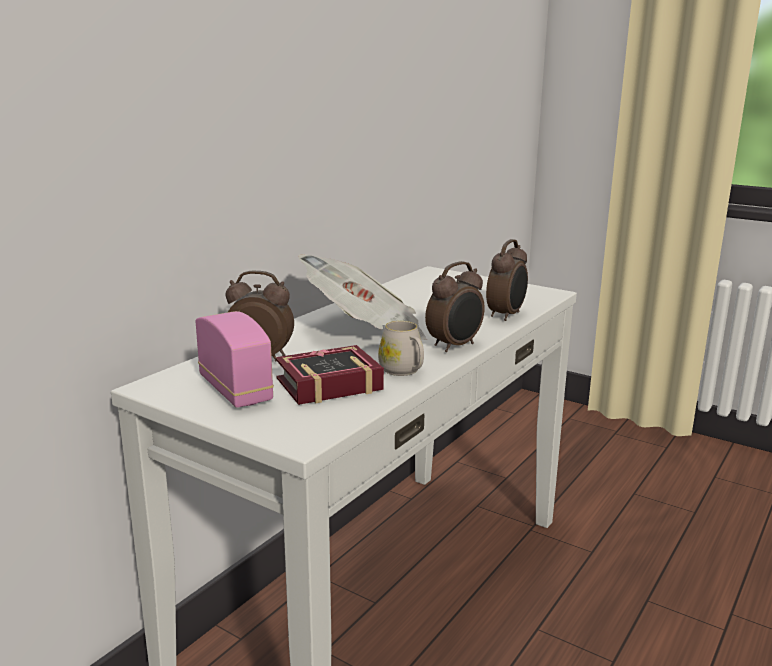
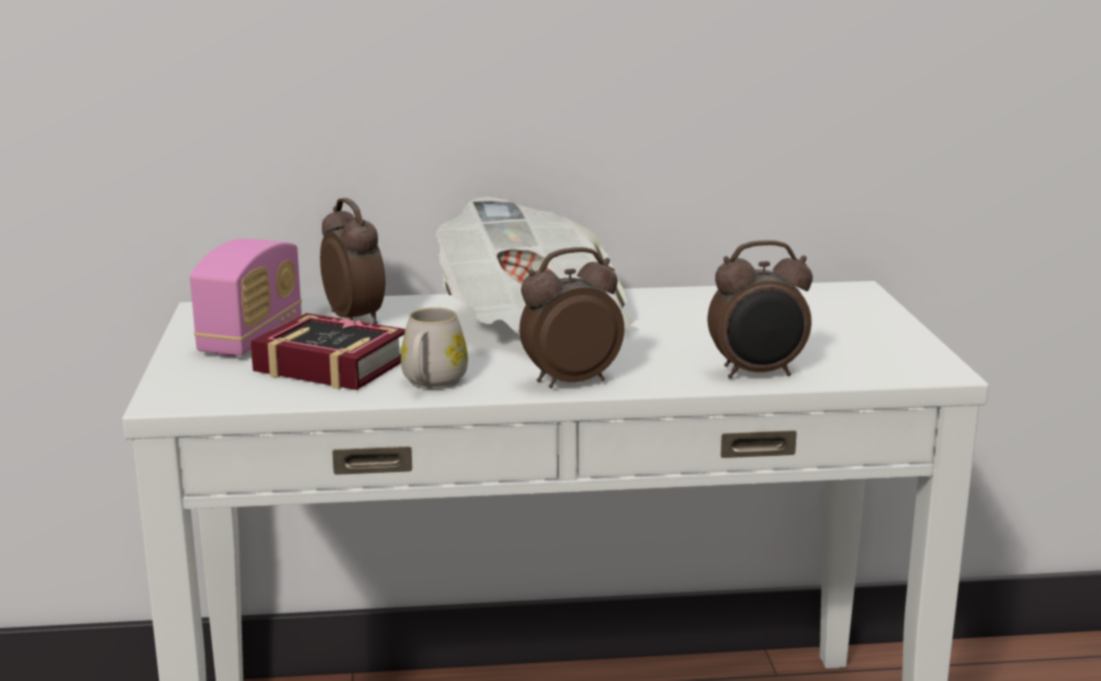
camera: 50 degrees right, 0 degrees up
(455, 346) = (569, 381): alarm clock -> alarm clock turned 150 degrees clockwise

